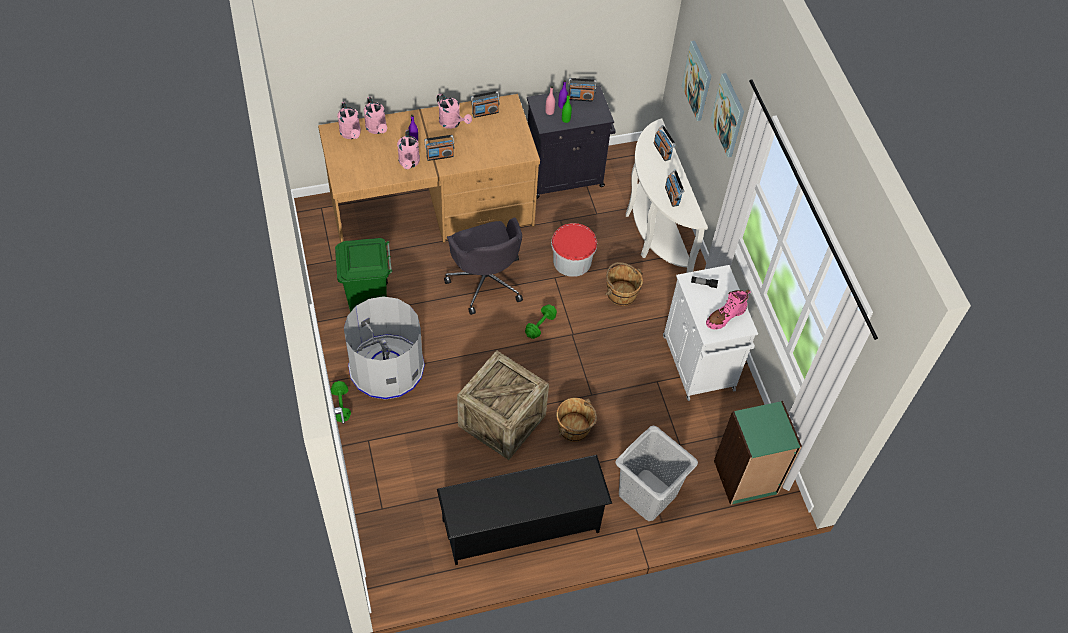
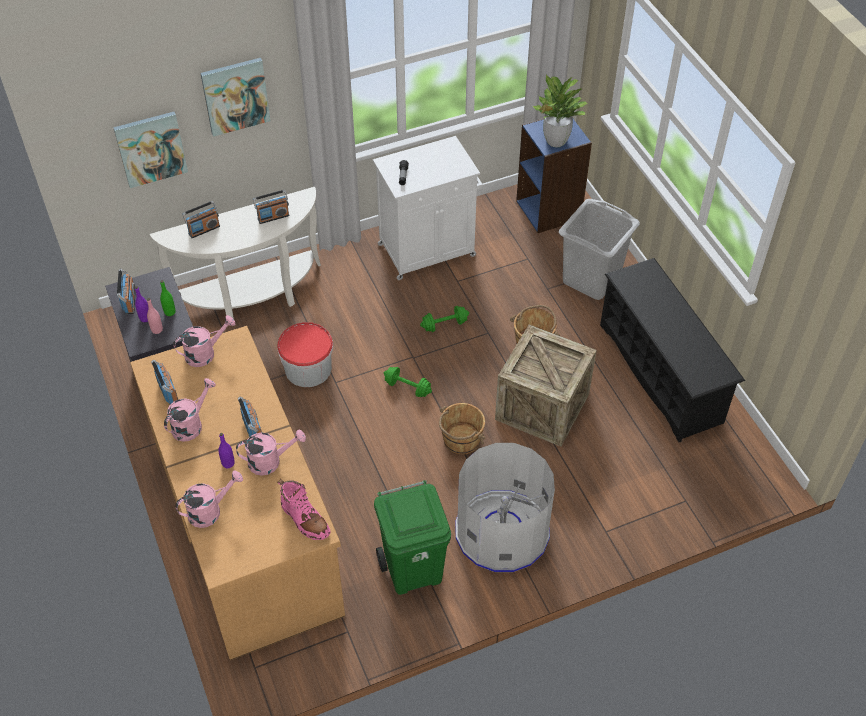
camera: 95 degrees left, 5 degrees down
(341, 405) = (568, 570): green dumbbell -> green dumbbell (444, 325)
(351, 134) = (223, 541): pink watering can -> pink watering can (205, 353)
(486, 280) = (351, 449): grey office chair -> none
(621, 293) = (348, 319): brown bucket -> brown bucket (461, 440)
(725, 316) = (441, 158): pink boot -> pink boot (304, 519)
(745, 478) = (549, 210): green bookcase -> blue bookcase
(754, 425) = (555, 141): none -> potted plant

